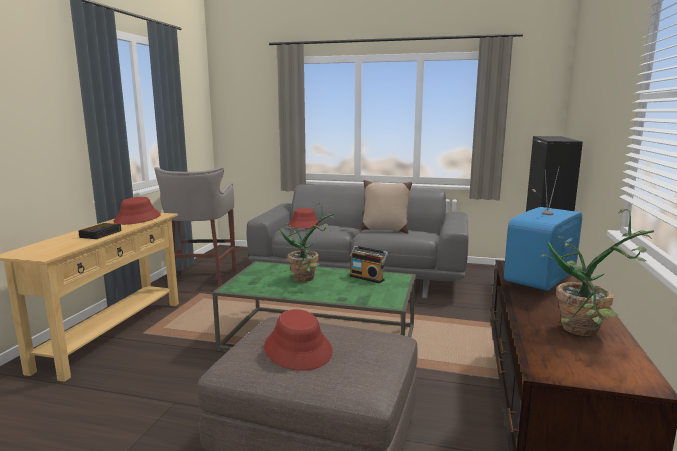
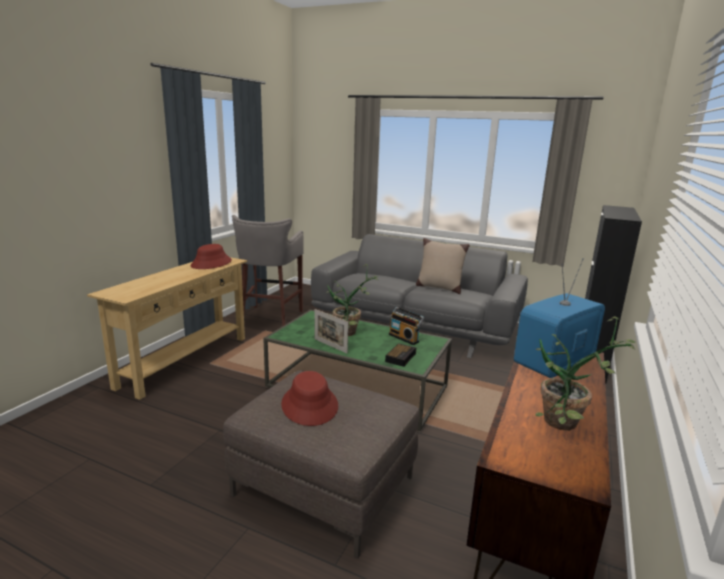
camera: 10 degrees right, 5 degrees up
(101, 234) = (177, 278): alarm clock -> alarm clock (401, 357)
(291, 292) = (330, 346): none -> picture frame
(304, 225) = (364, 276): red hat -> none

